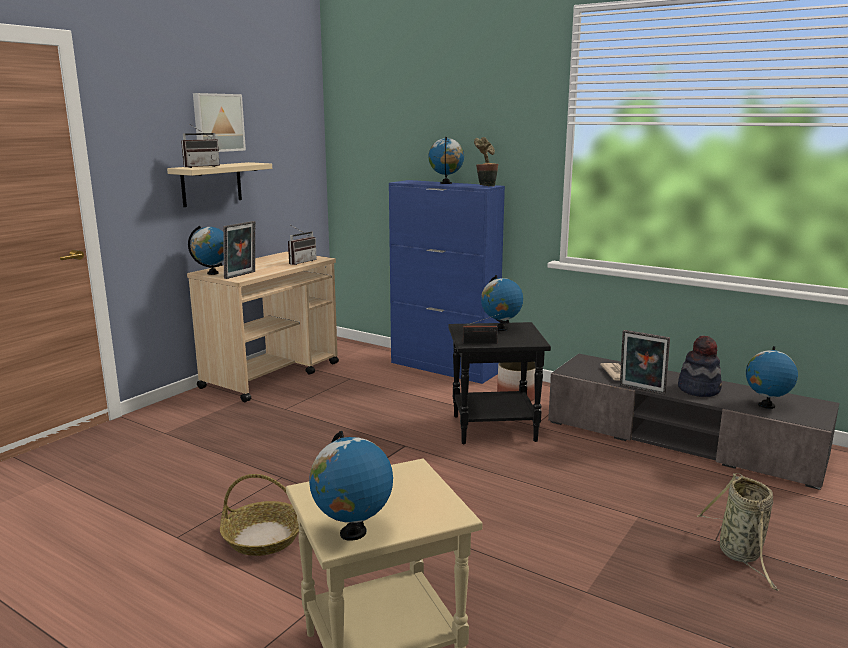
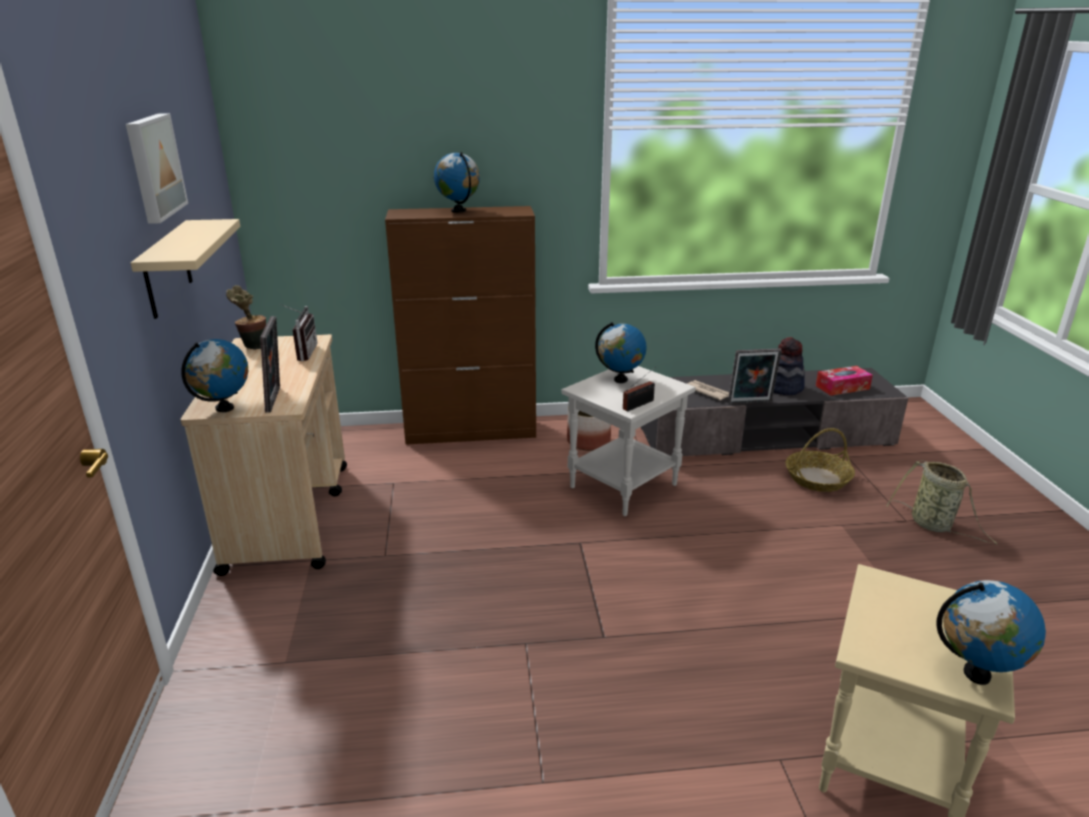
camera: 40 degrees left, 10 degrees up
(200, 166) = (177, 249): radio -> none
(263, 538) = (625, 723): basket -> basket (817, 479)
(444, 368) = (471, 431): blue cabinet -> brown cabinet
(485, 185) = (515, 209): potted plant -> potted plant (253, 346)
(494, 428) = (623, 485): black side table -> white side table
(766, 405) = (842, 387): globe -> tissue box

